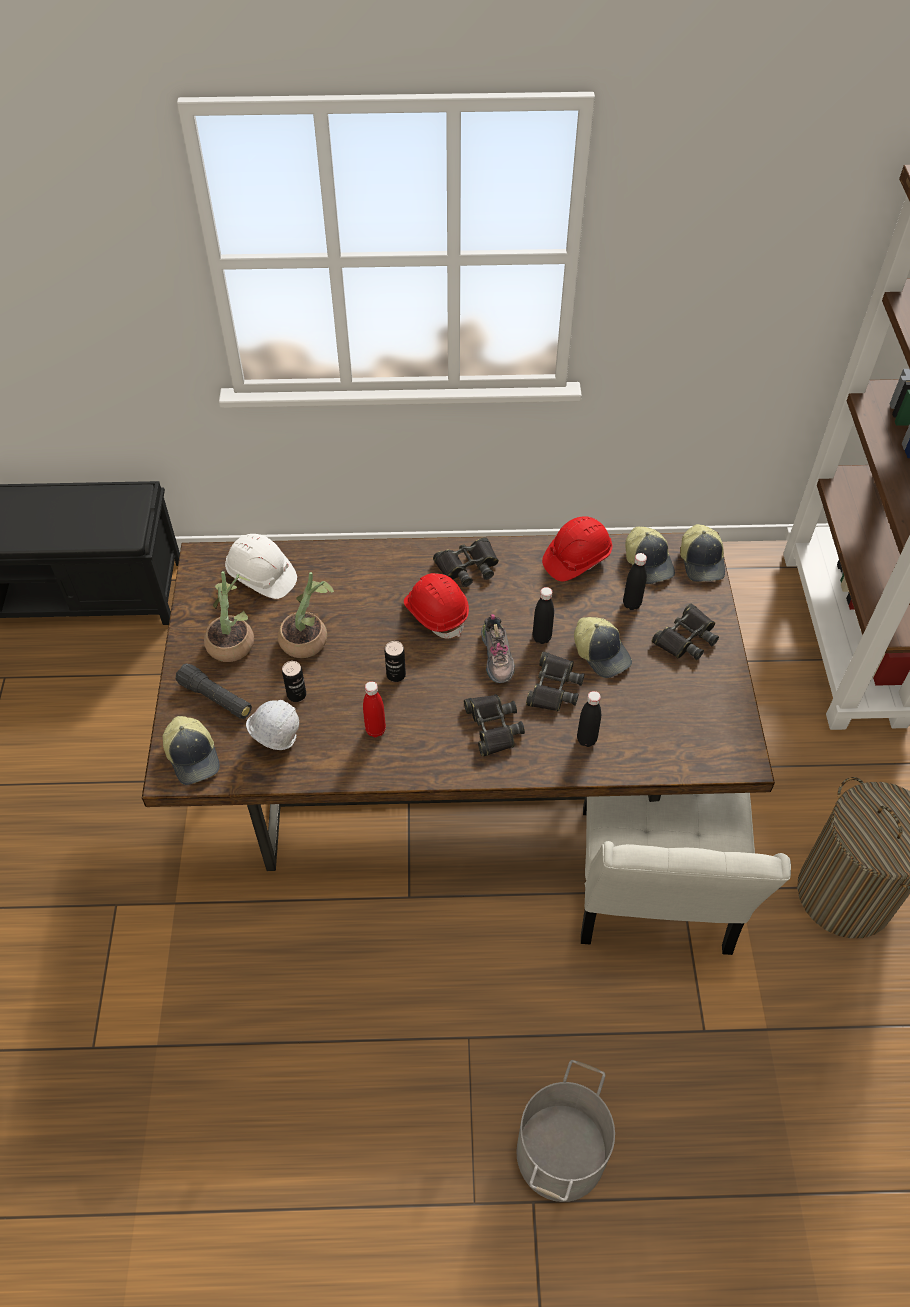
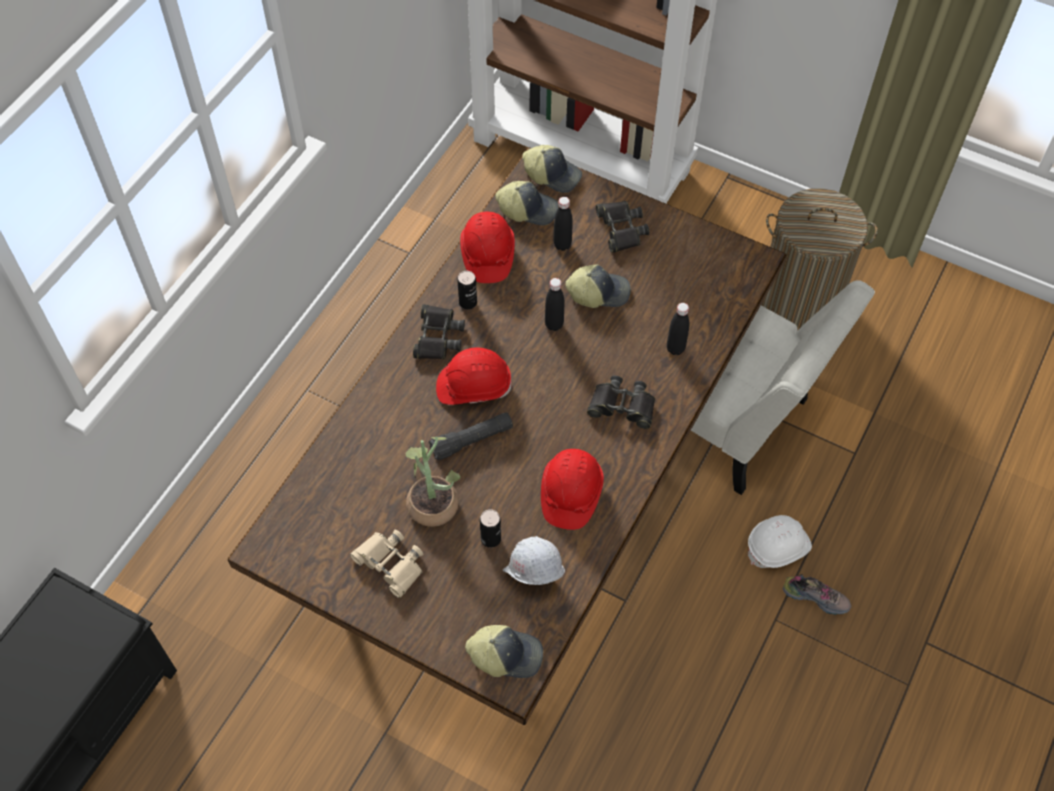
camera: 60 degrees left, 5 degrees up
(216, 698) = (450, 608): black flashlight -> black flashlight (472, 440)
(233, 640) = (390, 564): potted plant -> beige binoculars
(261, 577) = (328, 506): white hard hat -> white hard hat (778, 547)
(375, 730) = (570, 494): red bottle -> red hard hat
(396, 674) = (521, 450): can -> can (468, 302)
(498, 657) = (553, 366): shoe -> shoe (816, 597)
(553, 687) = (610, 343): black binoculars -> none
(559, 1153) = (898, 604): grey bucket -> none

